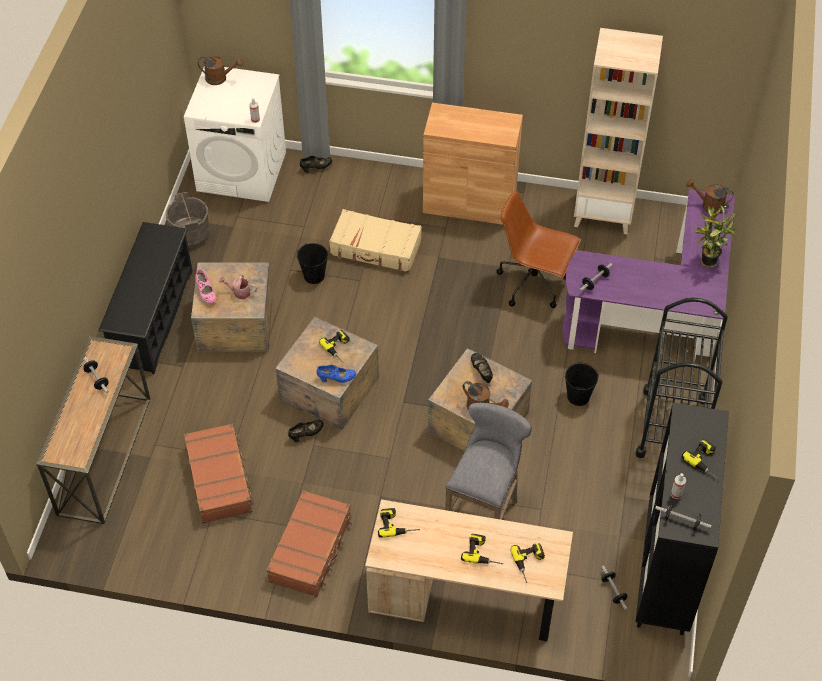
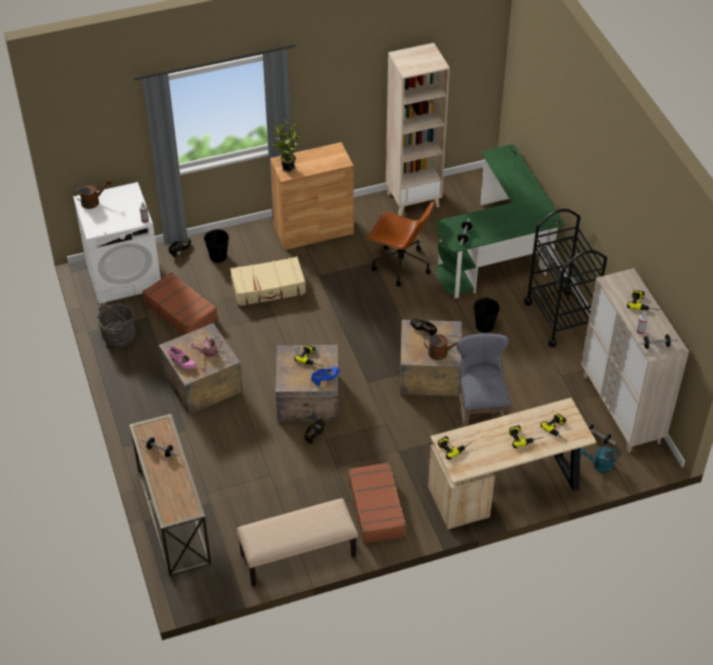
camera: 30 degrees left, 5 degrees down
(153, 317) = (135, 406): black shoe rack -> none
(193, 560) = (298, 556): none -> beige bench
(219, 479) = (274, 493): brown suitcase -> brown suitcase (181, 311)
(314, 275) = (237, 325): black bucket -> black bucket (218, 256)
(534, 283) = (400, 265): brown office chair -> brown office chair turned 150 degrees counterclockwise
(591, 625) = (599, 465): none -> turquoise watering can
(657, 317) = (499, 253): purple desk -> green desk
(666, 570) = (621, 409): black cabinet -> beige cabinet
(706, 261) = (527, 193): potted plant -> potted plant (286, 168)
(708, 205) = (502, 157): brown watering can -> none

